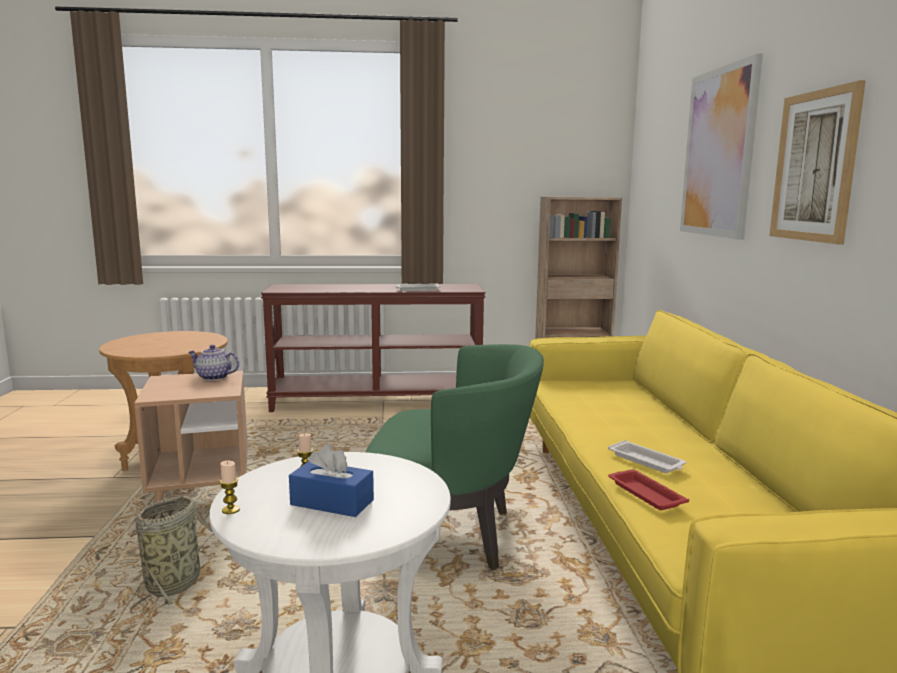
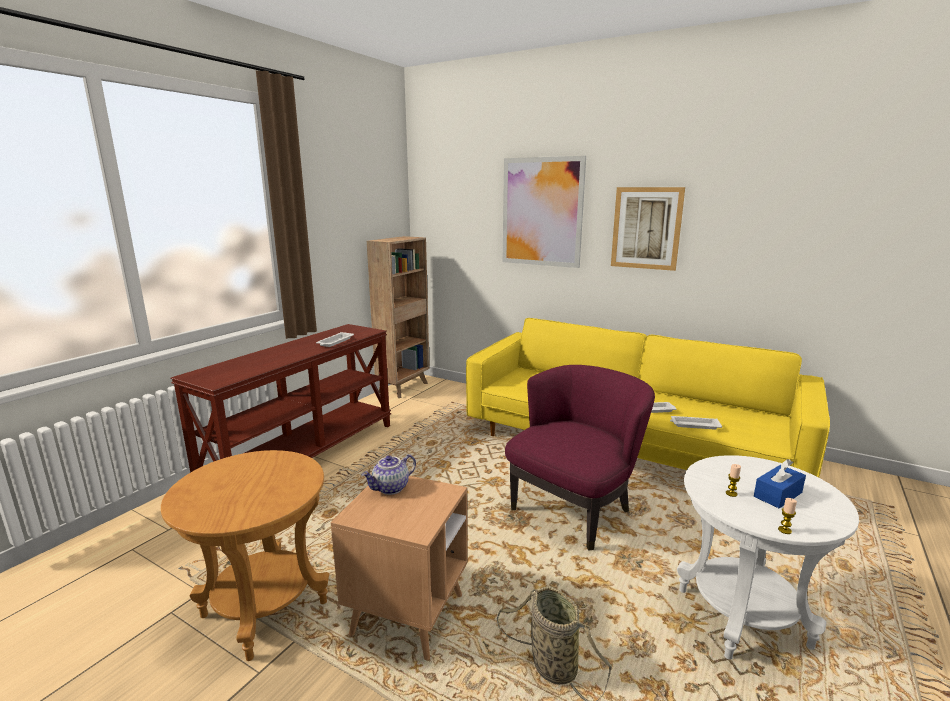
camera: 55 degrees left, 5 degrees up
(452, 535) = (574, 509): green armchair -> purple armchair
(645, 493) = (694, 425): red tray -> white tray

